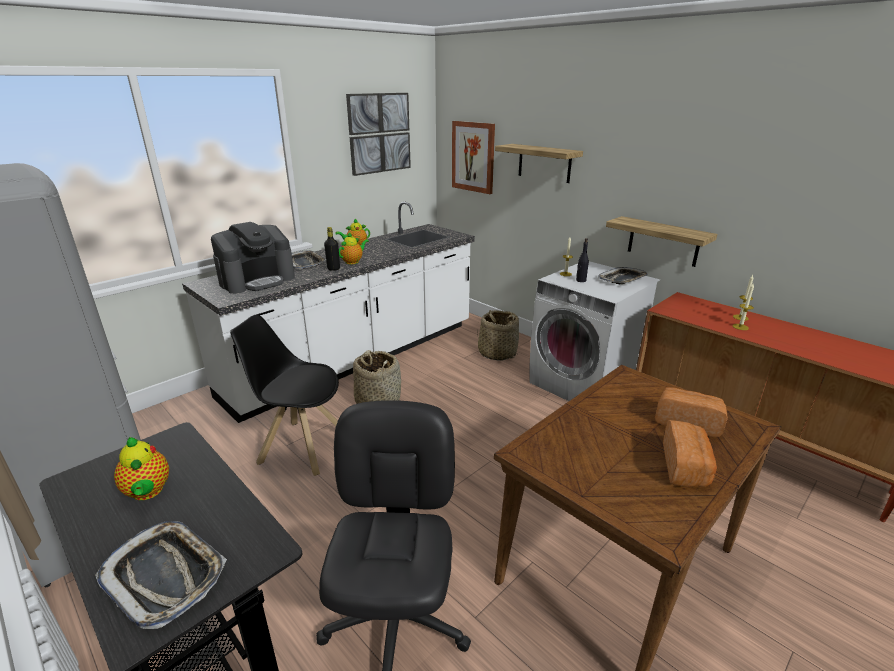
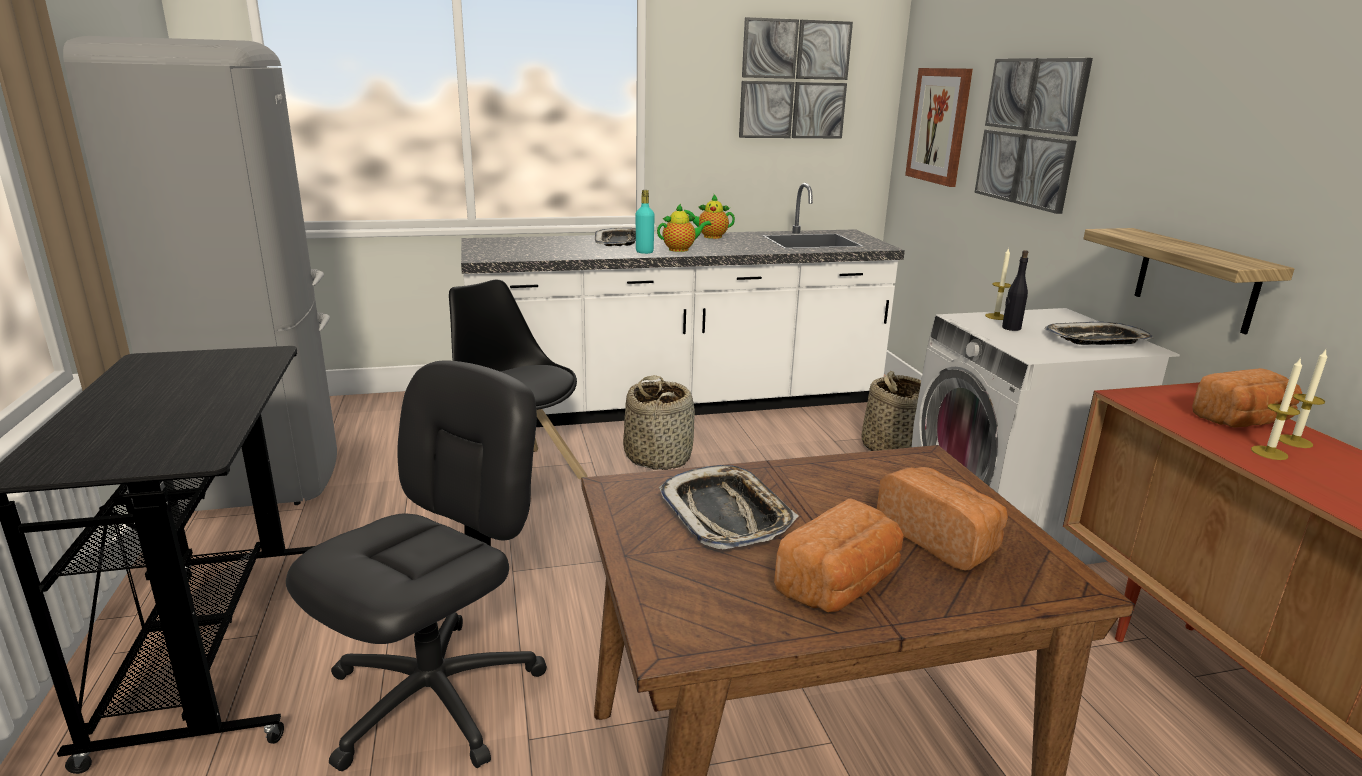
camera: 30 degrees right, 5 degrees down
(148, 492) = (183, 385): teapot -> none
(165, 576) = (100, 443): tray -> tray (726, 515)
(257, 280) = (540, 248): coffee machine -> none
(333, 269) = (644, 252): black bottle -> turquoise bottle
(544, 163) = (1030, 132): shelf -> picture
(714, 311) = (1243, 421): none -> bread

